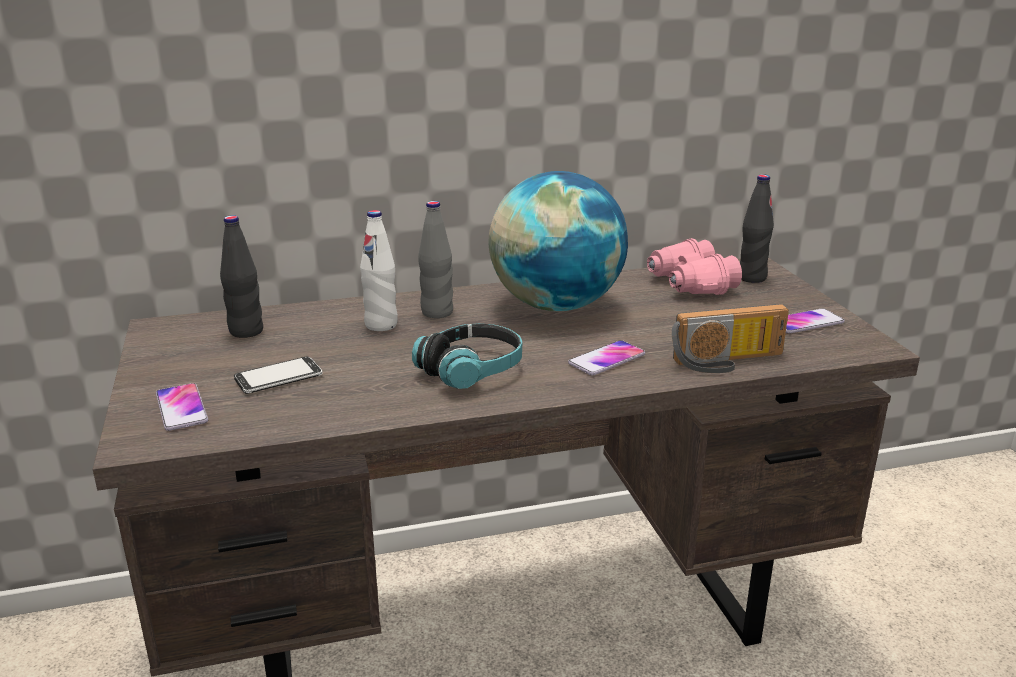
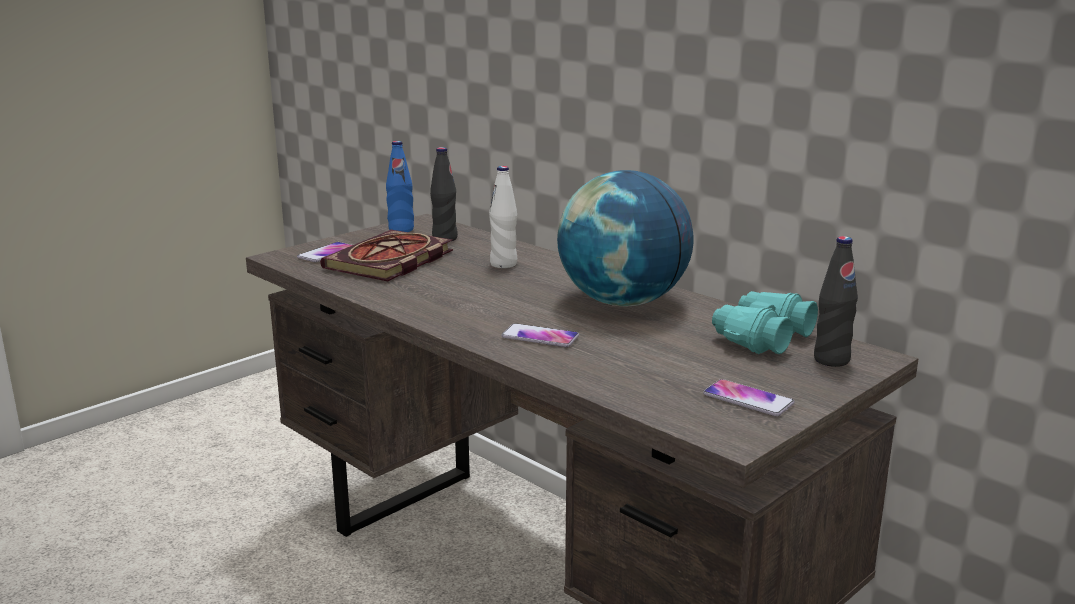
camera: 60 degrees right, 5 degrees down
(168, 346) = (401, 229): none -> blue bottle
(278, 378) = (389, 261): phone -> book
(437, 312) = (549, 272): grey bottle -> none
(471, 370) = (464, 302): headphones -> none
(689, 284) = (761, 338): pink binoculars -> turquoise binoculars
(728, 362) = (597, 379): radio -> none

